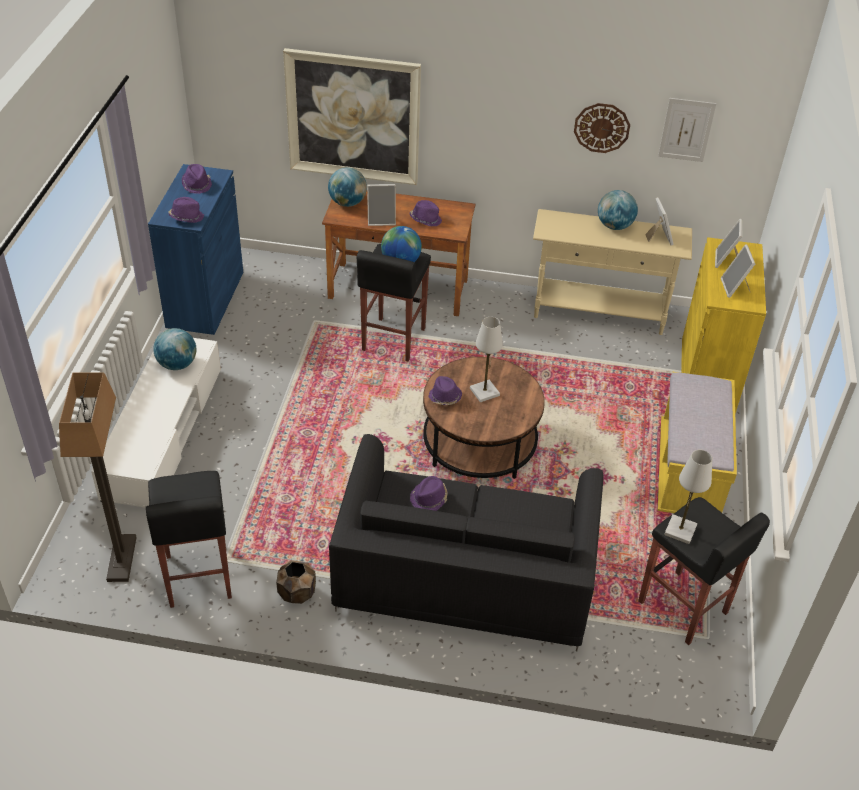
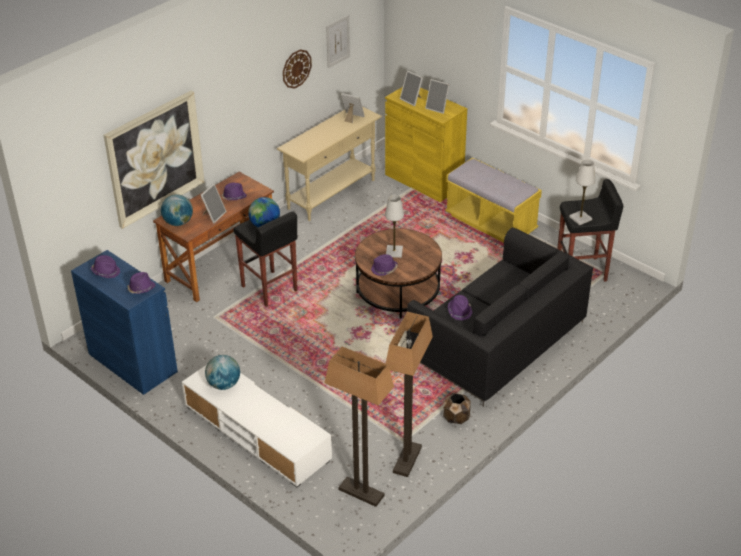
camera: 55 degrees left, 5 degrees down
(197, 577) = (407, 460): black stool -> floor lamp
(614, 226) = (324, 128): globe -> none

